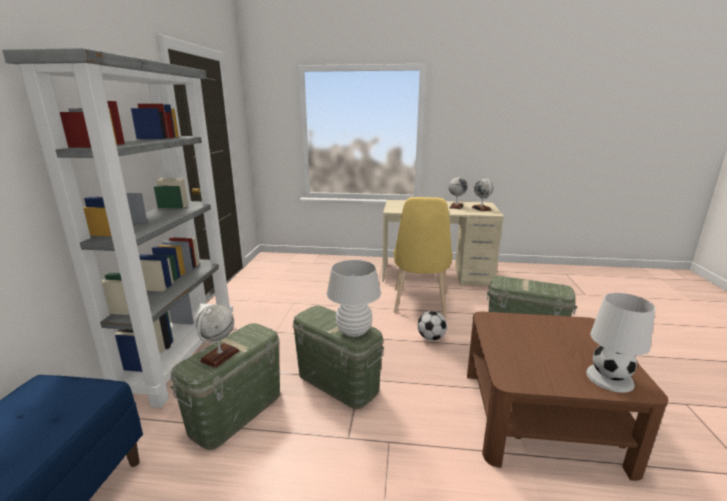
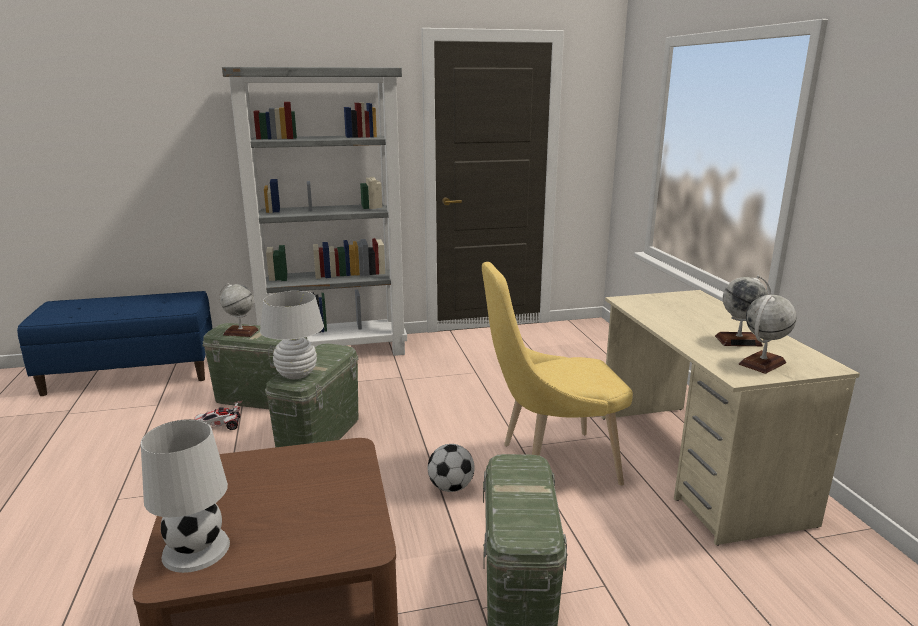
camera: 70 degrees right, 0 degrees up
(274, 448) = (217, 426): none -> toy car

